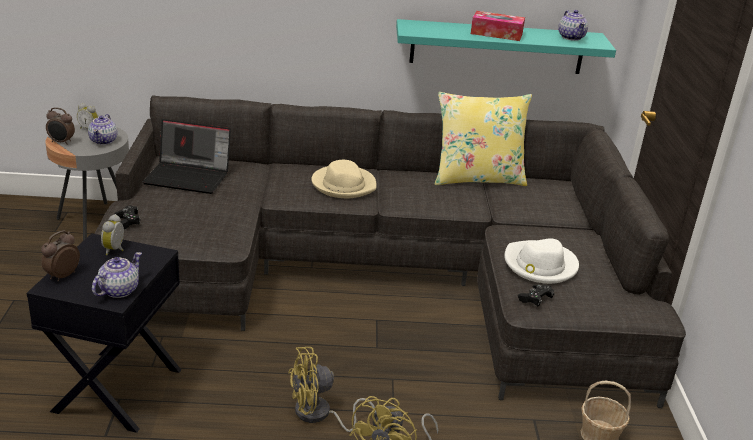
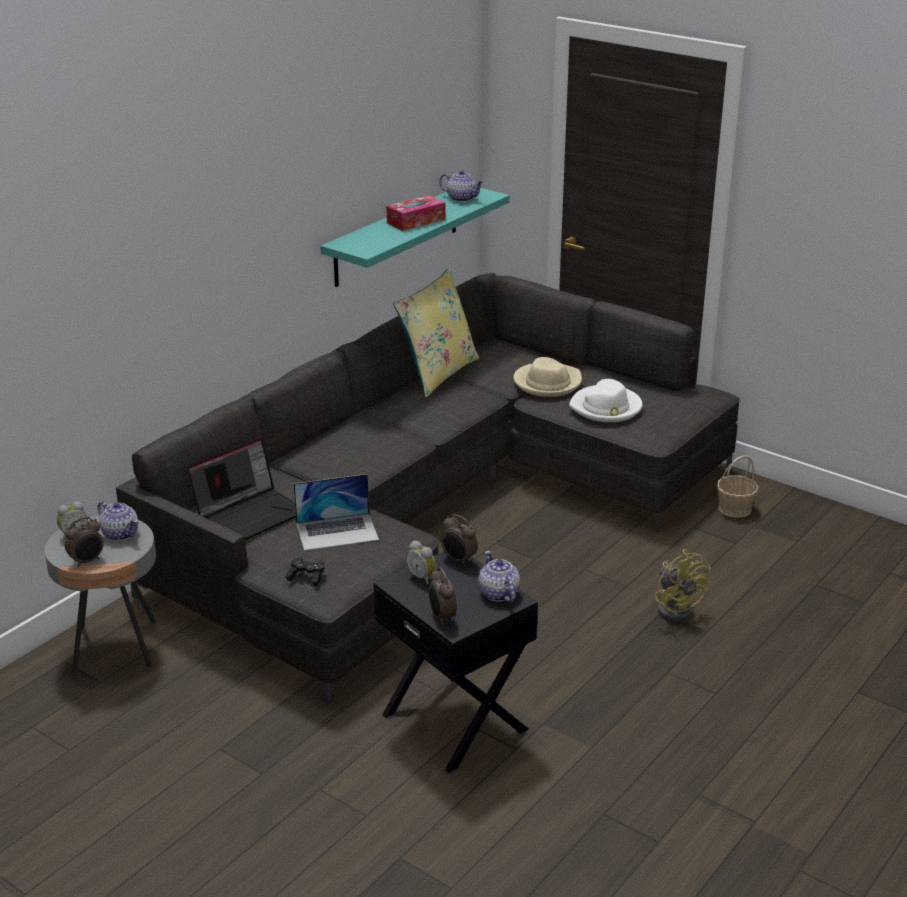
camera: 50 degrees left, 0 degrees up
(155, 257) = (458, 560): none -> alarm clock
(200, 213) = (337, 531): none -> laptop
(319, 415) = (596, 623): yellow fan -> none
(343, 185) = (371, 439): beige hat -> beige hat (547, 383)
(535, 299) = (649, 430): black game controller -> none

